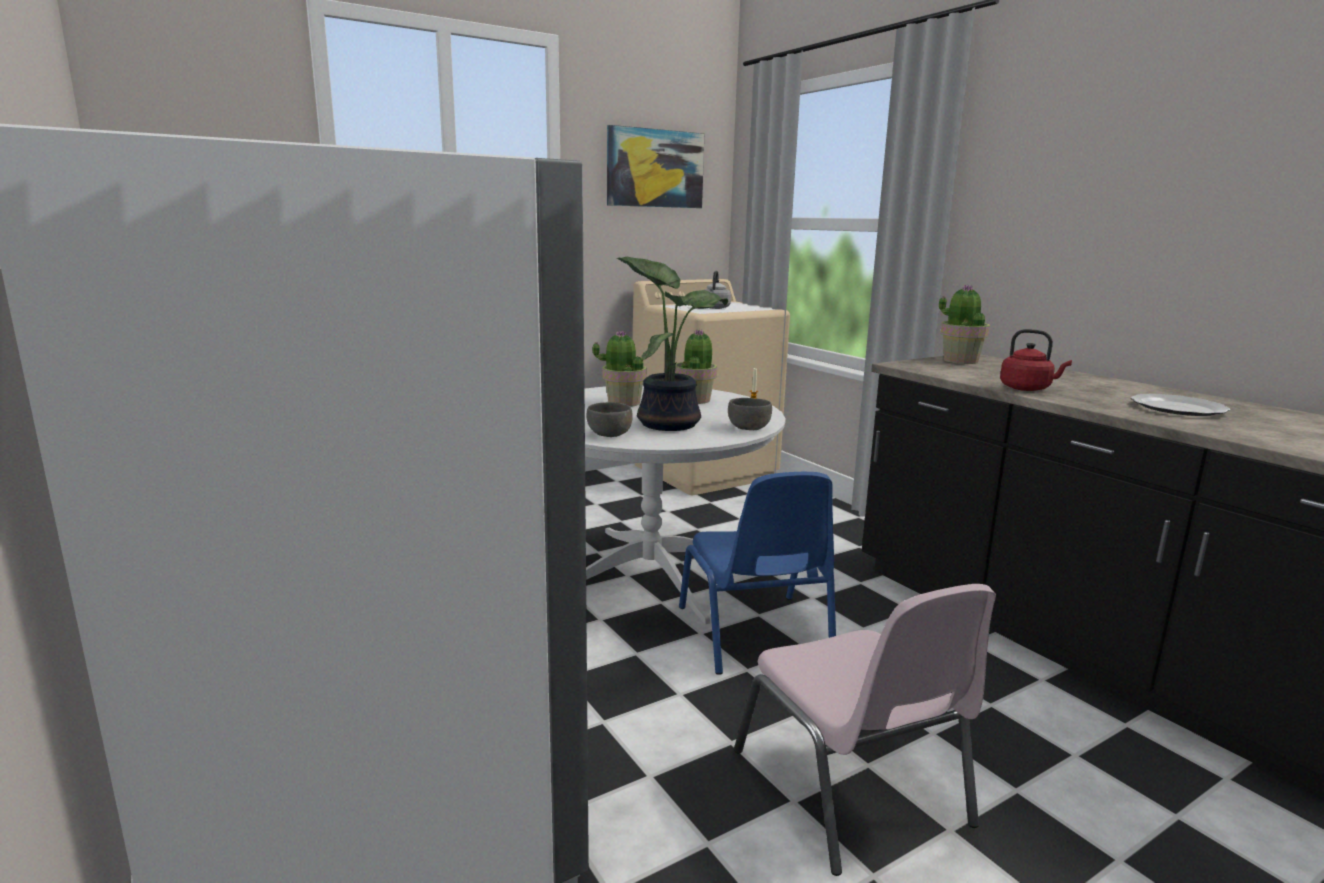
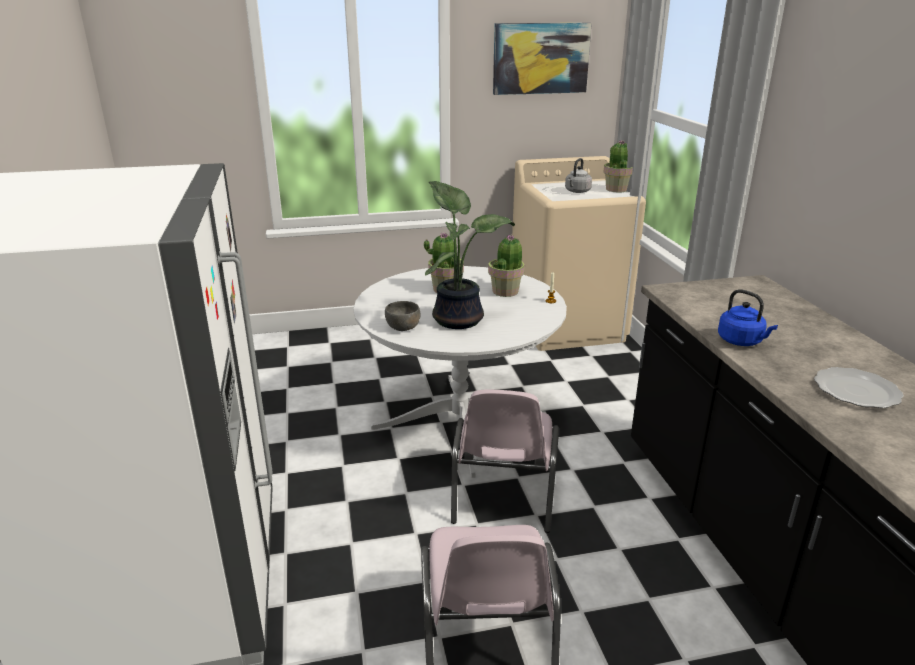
camera: 20 degrees right, 10 degrees up
(748, 427) = (517, 332): grey bowl -> none
(755, 635) = (503, 494): blue chair -> pink chair
(960, 360) = (733, 288): potted plant -> potted plant (616, 189)
(1028, 389) = (742, 341): red kettle -> blue kettle

